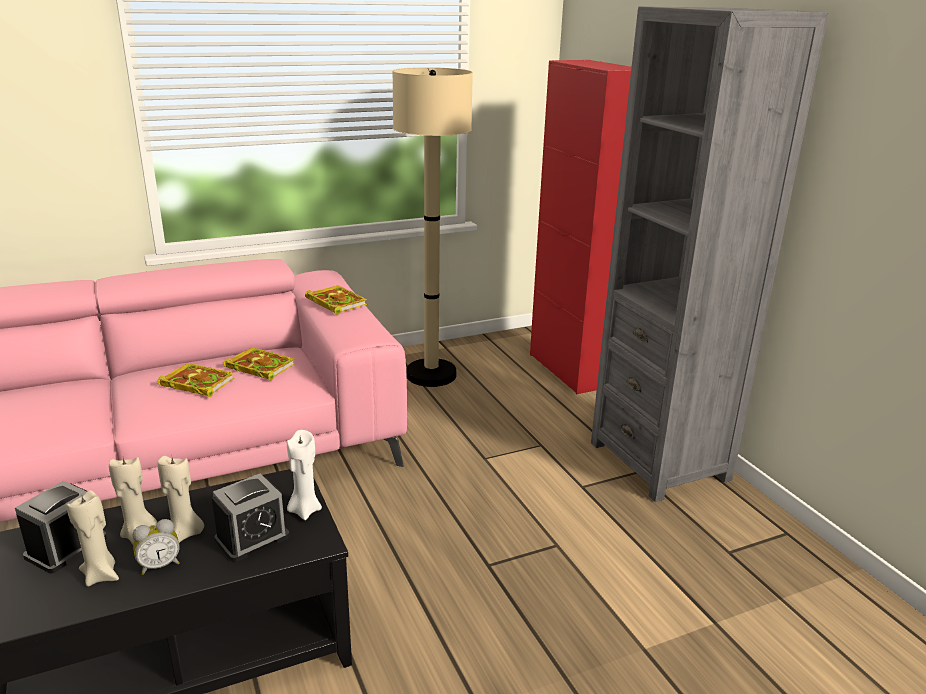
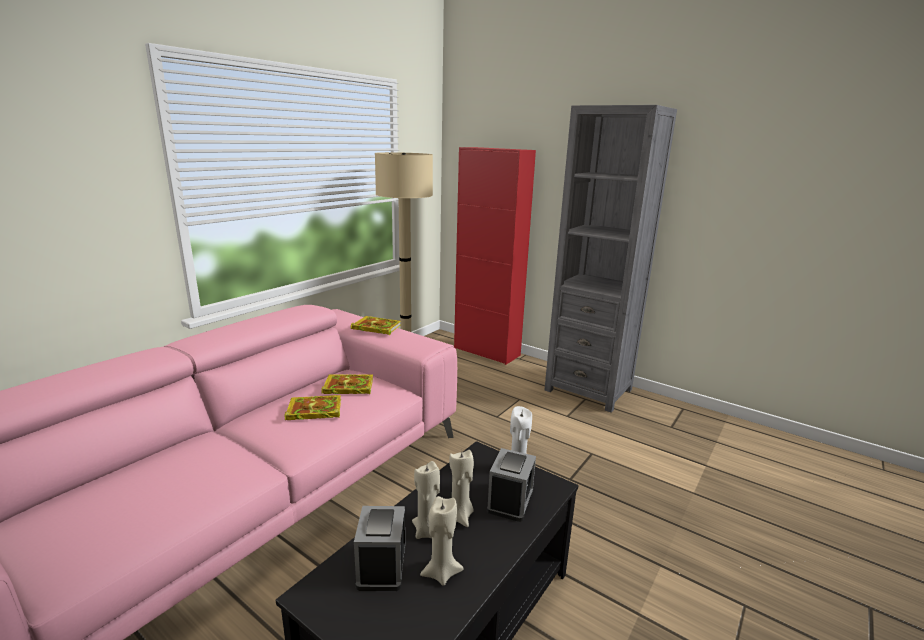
camera: 30 degrees left, 5 degrees down
(159, 565) = (474, 546): alarm clock -> none

